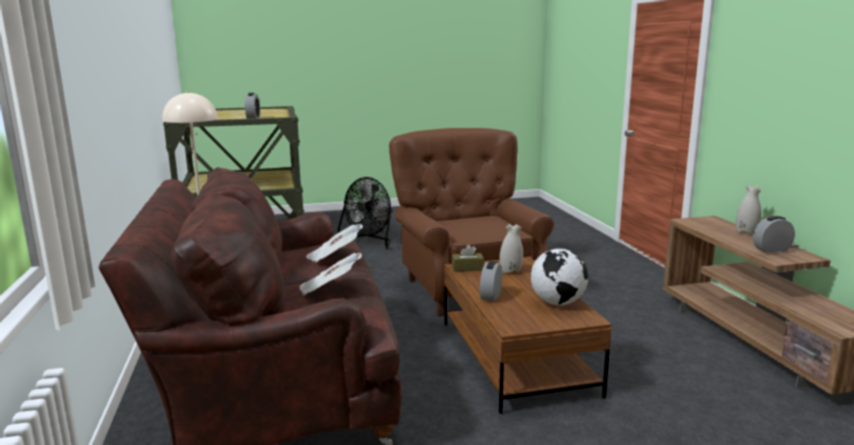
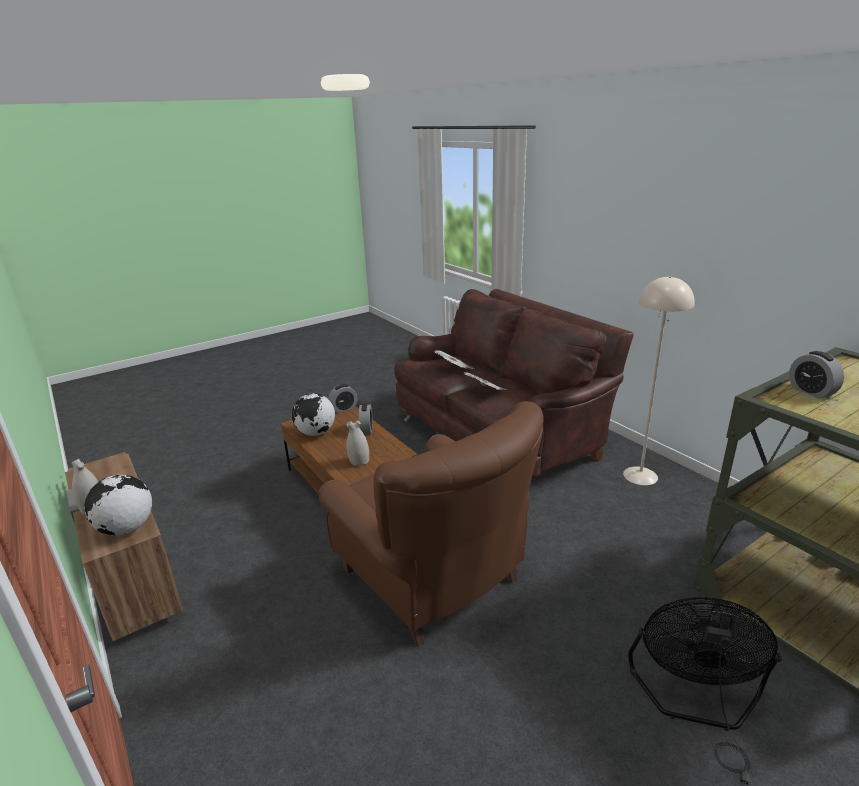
camera: 160 degrees right, 10 degrees up
(467, 268) = (399, 457): brown tissue box -> none
(701, 223) = (126, 529): none -> globe
(771, 249) = (106, 474): alarm clock -> alarm clock (344, 408)

